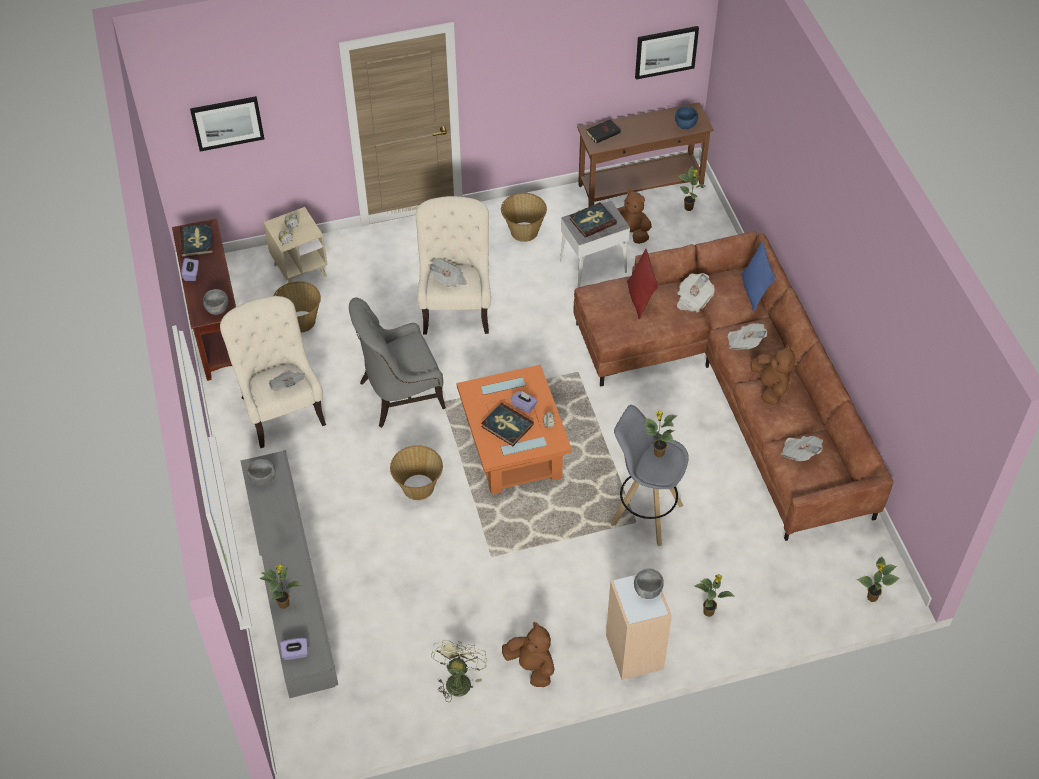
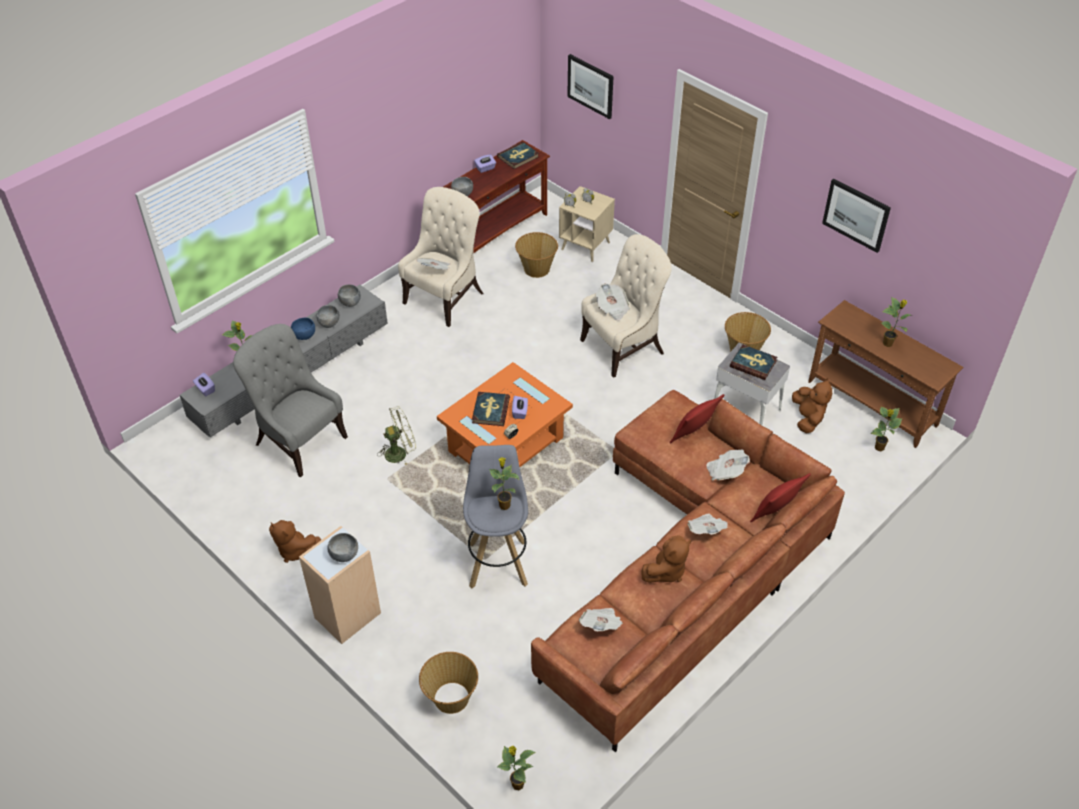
camera: 60 degrees right, 5 degrees down
(280, 508) = (329, 324): none -> grey bowl
(400, 394) = (509, 354): grey armchair -> grey armchair (299, 440)
(418, 487) = (426, 405): basket -> basket (451, 698)
(458, 679) = (258, 509): green fan -> green fan (400, 452)
(531, 666) = (295, 550): brown plush toy -> brown plush toy turned 105 degrees clockwise
(604, 133) = (853, 320): black book -> none
(666, 51) = (945, 285): picture -> picture (856, 214)
(685, 125) = (922, 369): blue bowl -> blue bowl (305, 336)
(709, 611) = (421, 654): potted plant -> potted plant (888, 344)
(754, 292) = (775, 513): blue pillow -> red pillow

